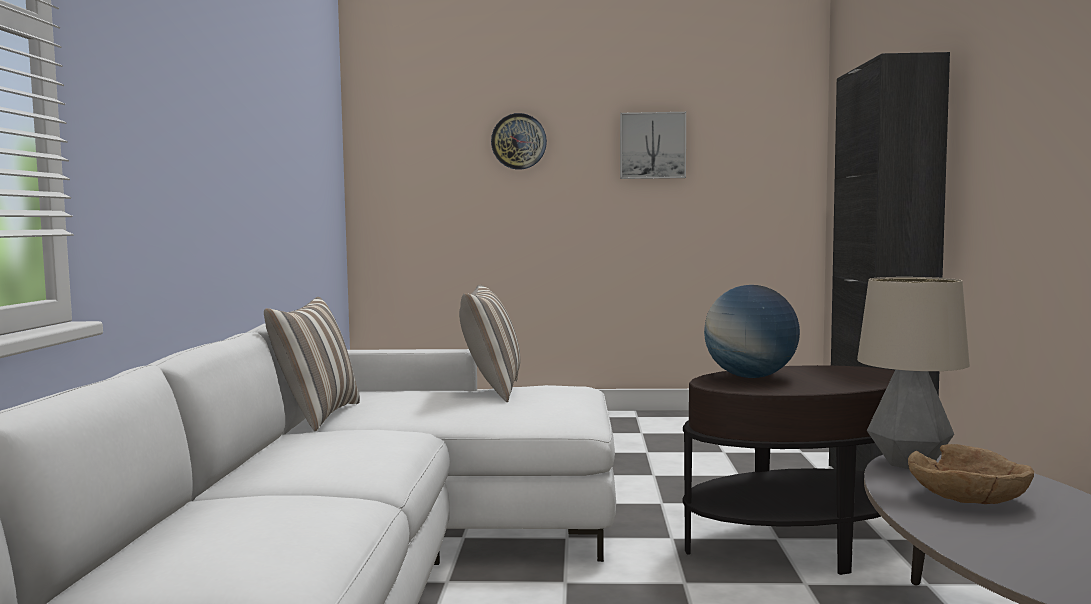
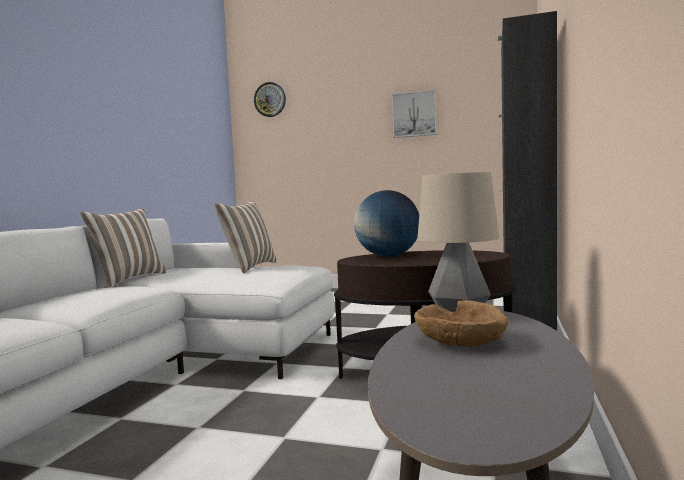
camera: 15 degrees right, 0 degrees up
(519, 141) = (330, 118): wall clock -> wall clock (270, 99)

